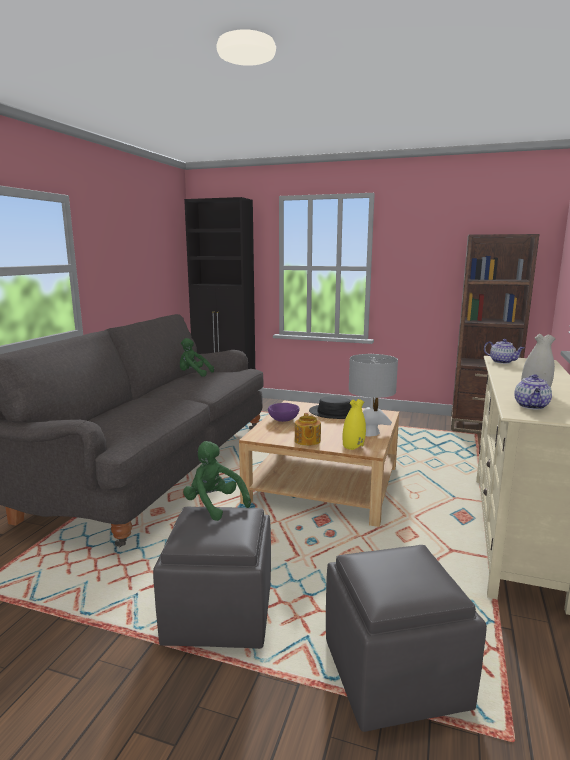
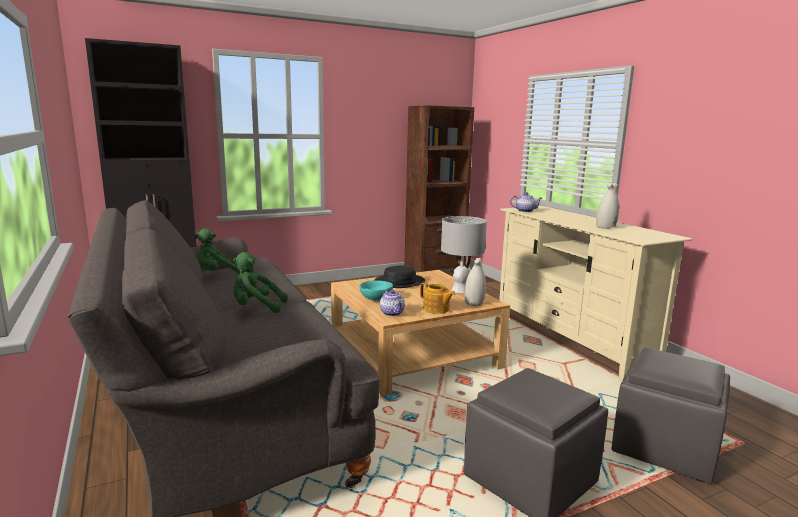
camera: 45 degrees left, 0 degrees up
(214, 505) = (504, 379): green plush toy -> green plush toy (256, 308)
(283, 420) = (376, 298): purple bowl -> turquoise bowl
(353, 446) = (474, 303): yellow vase -> white vase
(531, 406) = (631, 234): teapot -> teapot (392, 313)

